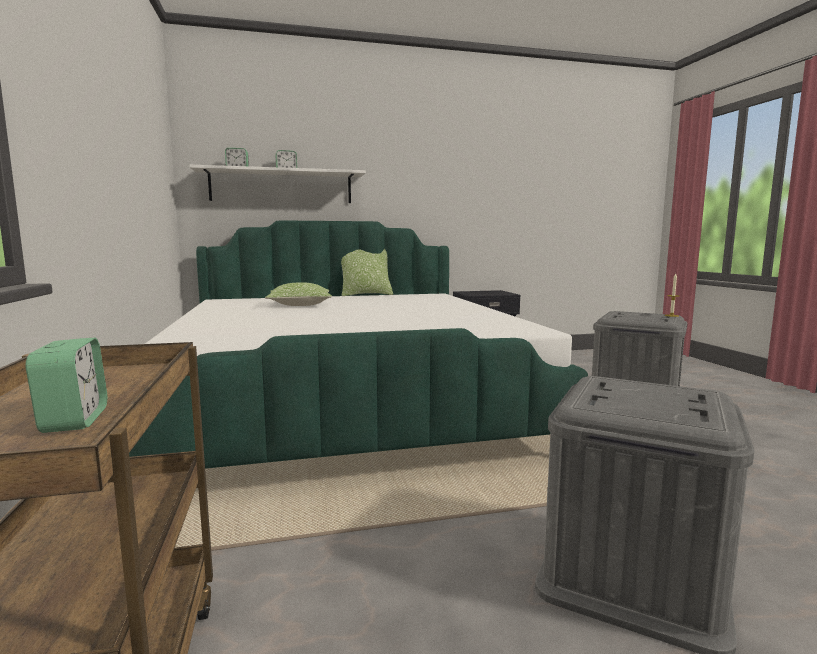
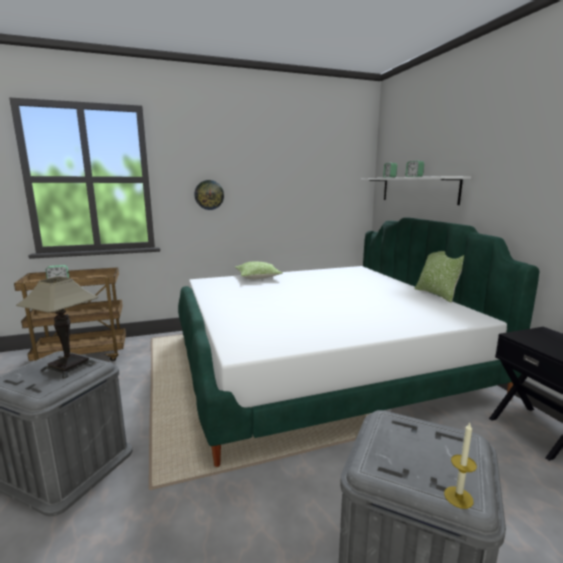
camera: 85 degrees right, 5 degrees up
(77, 146) = (209, 195): none -> wall clock
(300, 305) = (350, 284): pillow -> pillow (257, 277)
(621, 390) = (69, 366): none -> table lamp

